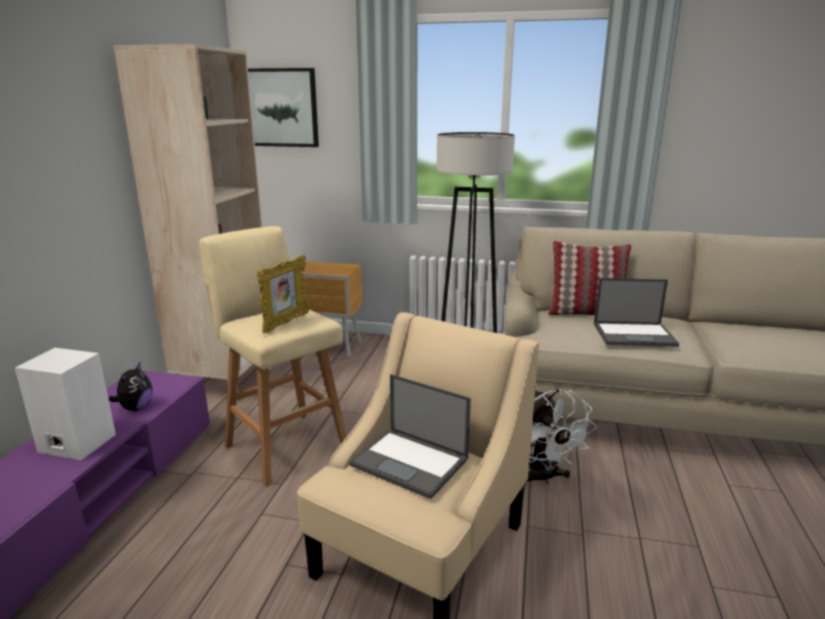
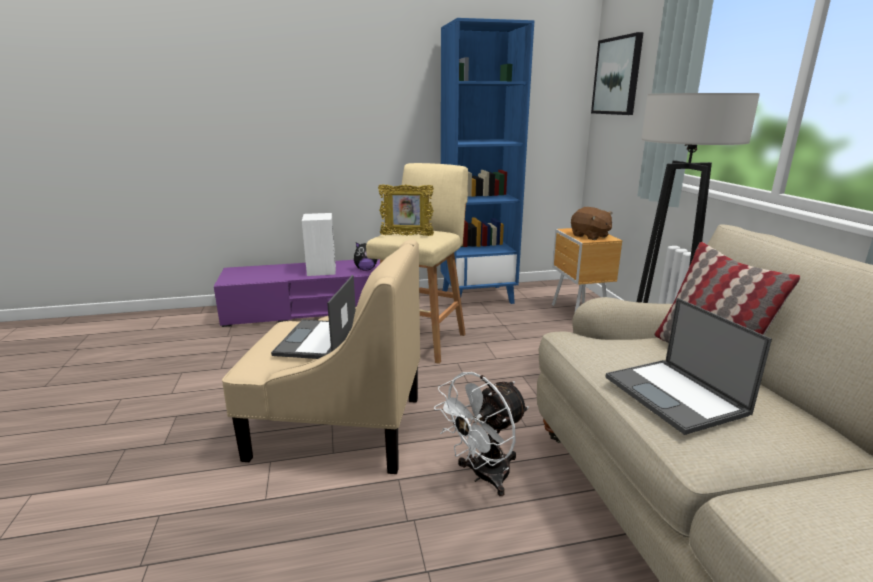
camera: 65 degrees right, 0 degrees up
(225, 380) = (477, 296): beige bookcase -> blue bookcase
(335, 269) = (590, 236): none -> brown plush toy

